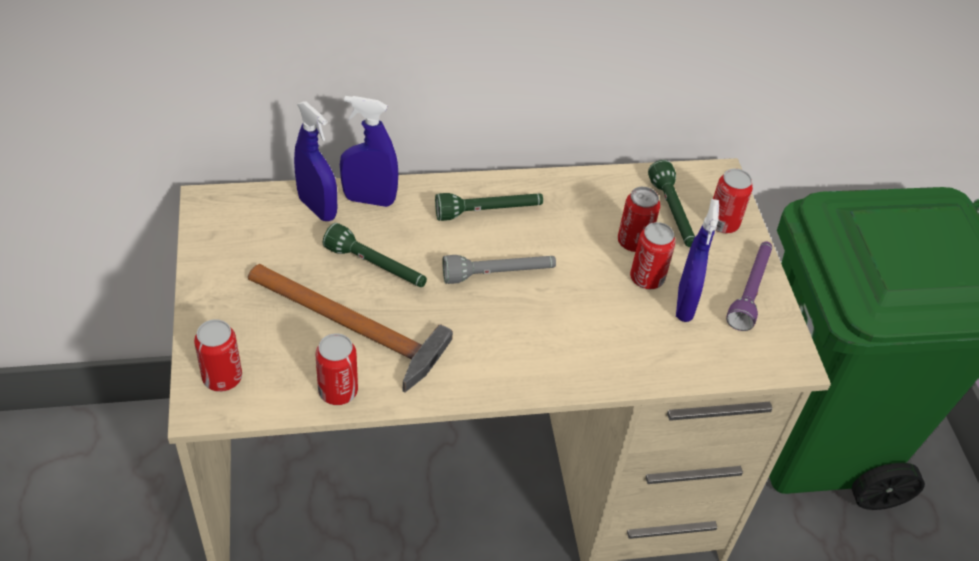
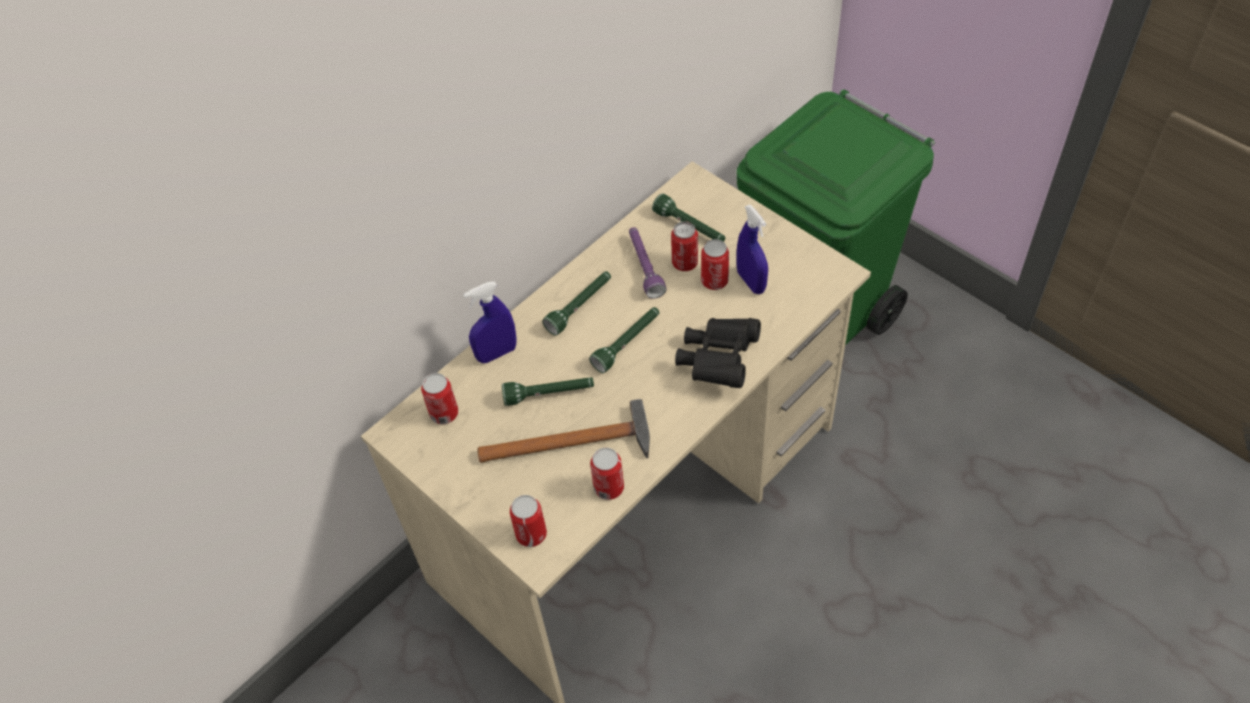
camera: 30 degrees left, 5 degrees up
(317, 208) = (470, 384): blue spray bottle -> none
(498, 275) = (627, 343): grey flashlight -> green flashlight
(572, 353) = (718, 360): none -> black binoculars
(722, 223) = (724, 212): can -> can (444, 413)
(750, 291) = (779, 246): purple flashlight -> purple flashlight (644, 267)

